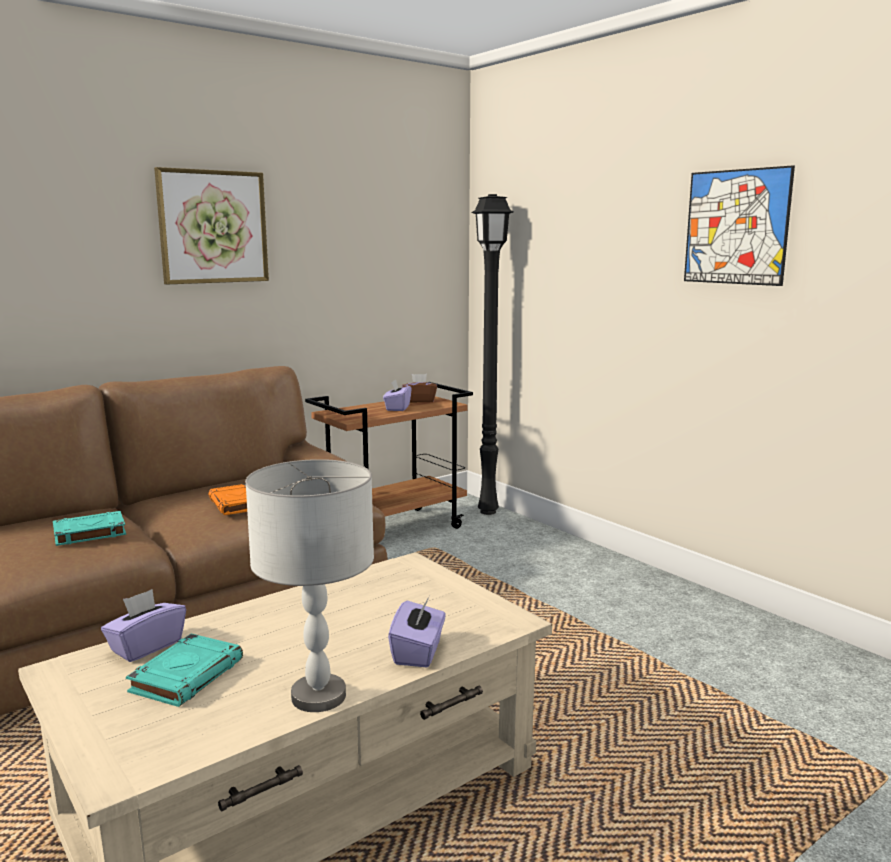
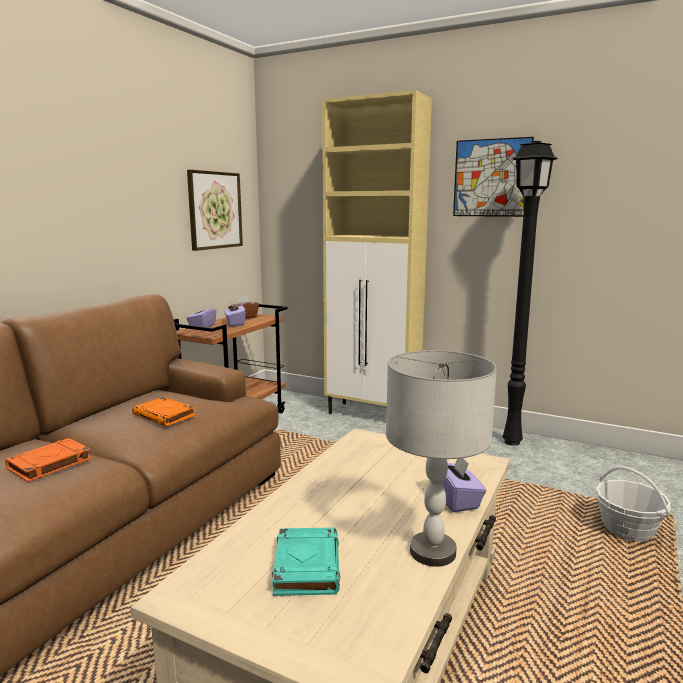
camera: 25 degrees left, 0 degrees up
(89, 533) = (49, 464): turquoise book -> orange book
(146, 646) = (236, 551): purple tissue box -> purple tissue box (202, 326)
(213, 227) = (81, 171): picture -> picture (215, 210)
(489, 512) = (294, 397): black floor lamp -> black floor lamp (513, 442)
(569, 550) = (373, 415): none -> beige cabinet
(787, 776) = (627, 529): none -> basket

